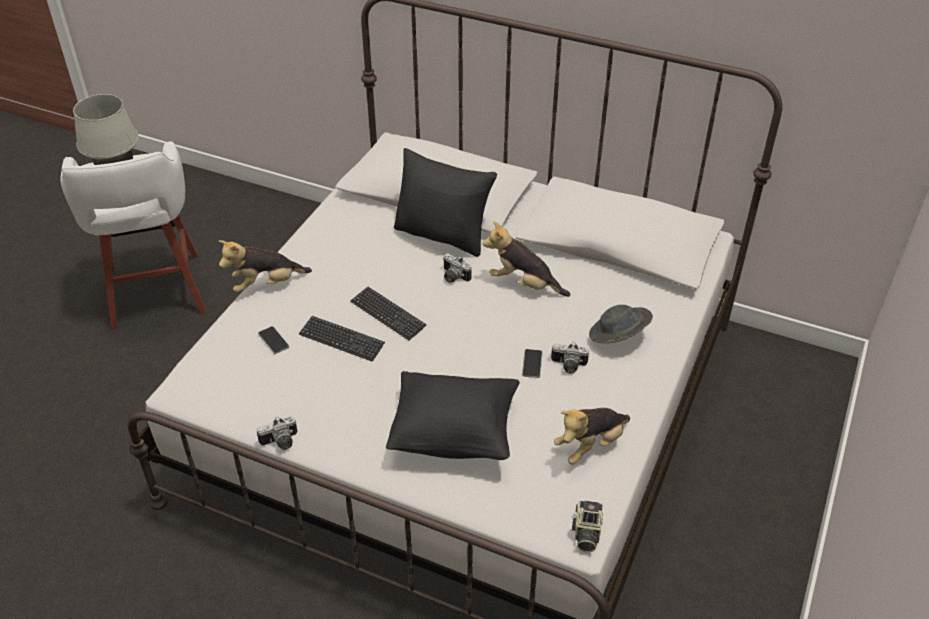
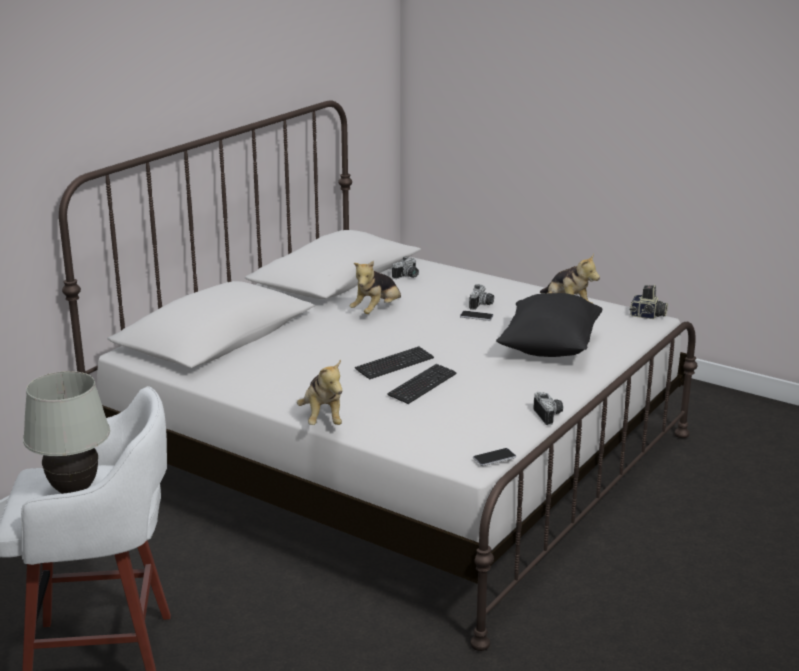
camera: 80 degrees left, 20 degrees down
(273, 340) = (412, 416): phone -> phone (494, 458)
(443, 235) = (289, 335): black pillow -> none
(453, 277) = (354, 335): camera -> camera (407, 277)
(618, 336) = (454, 287): grey hat -> none

